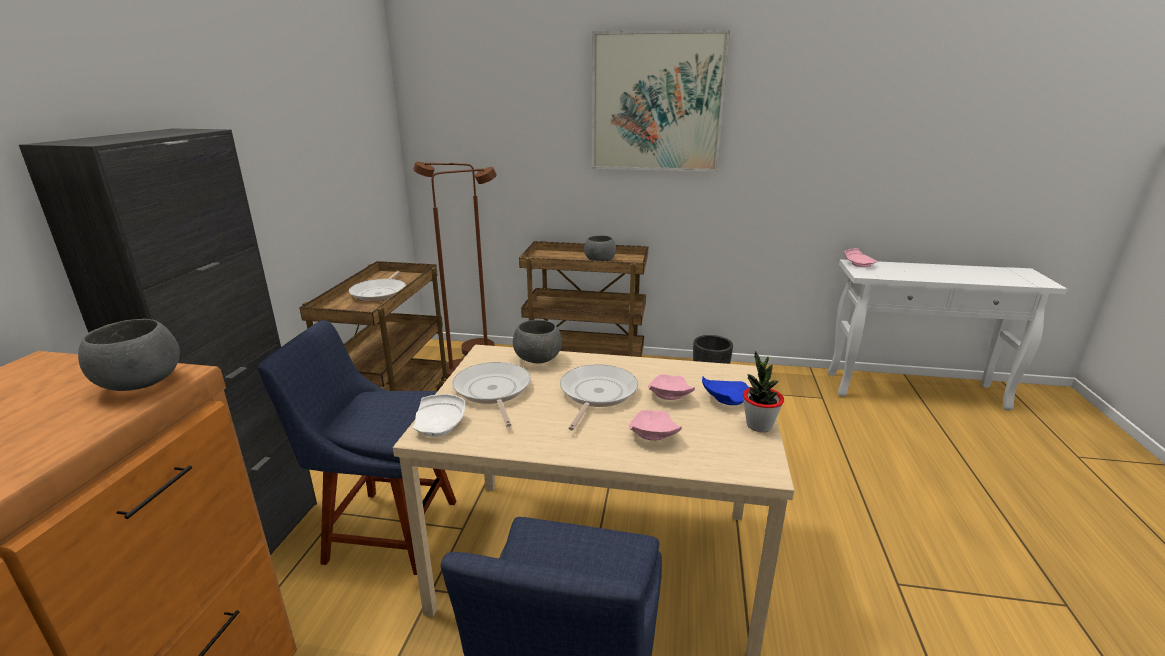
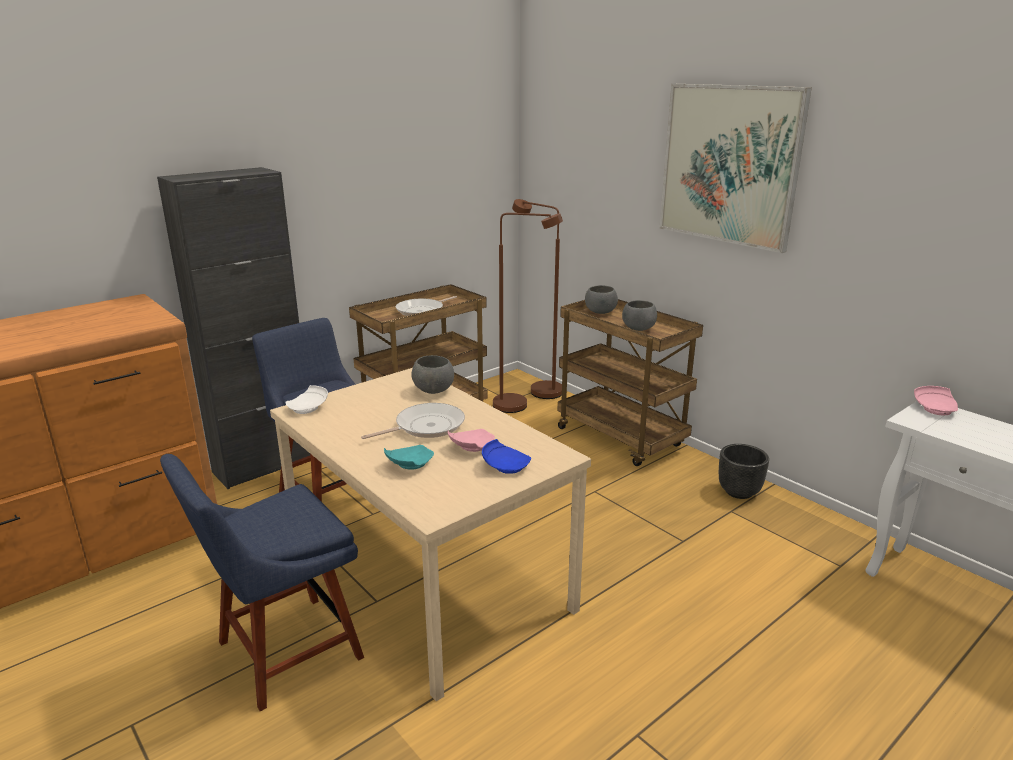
camera: 40 degrees right, 0 degrees up
(140, 384) = (145, 321): grey bowl -> grey bowl (600, 312)
(493, 391) = (370, 400): frying pan -> none
(652, 435) = (409, 464): pink plate -> turquoise plate
(758, 425) = (489, 491): potted plant -> none

